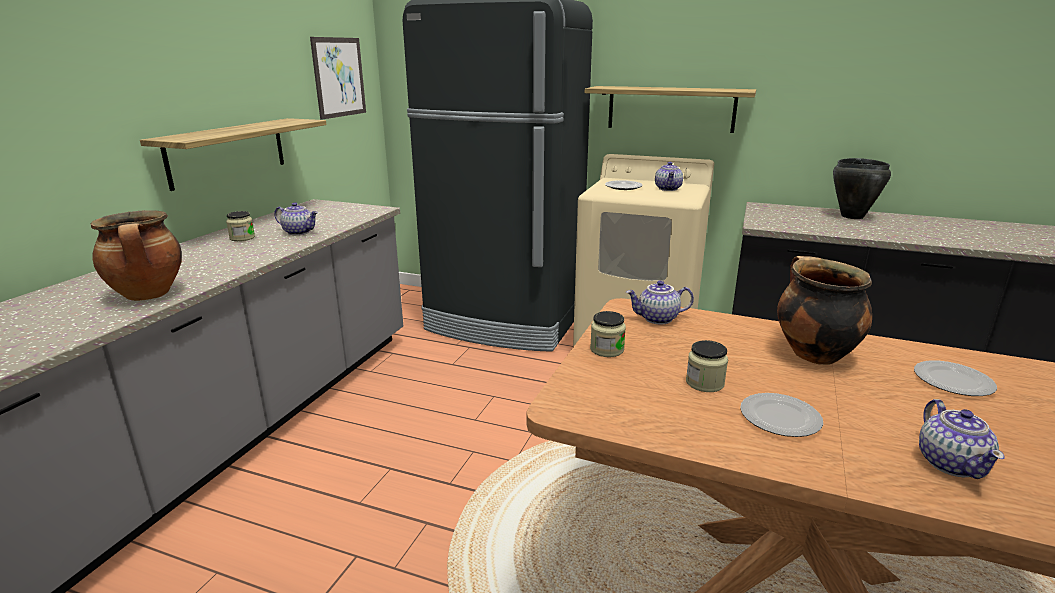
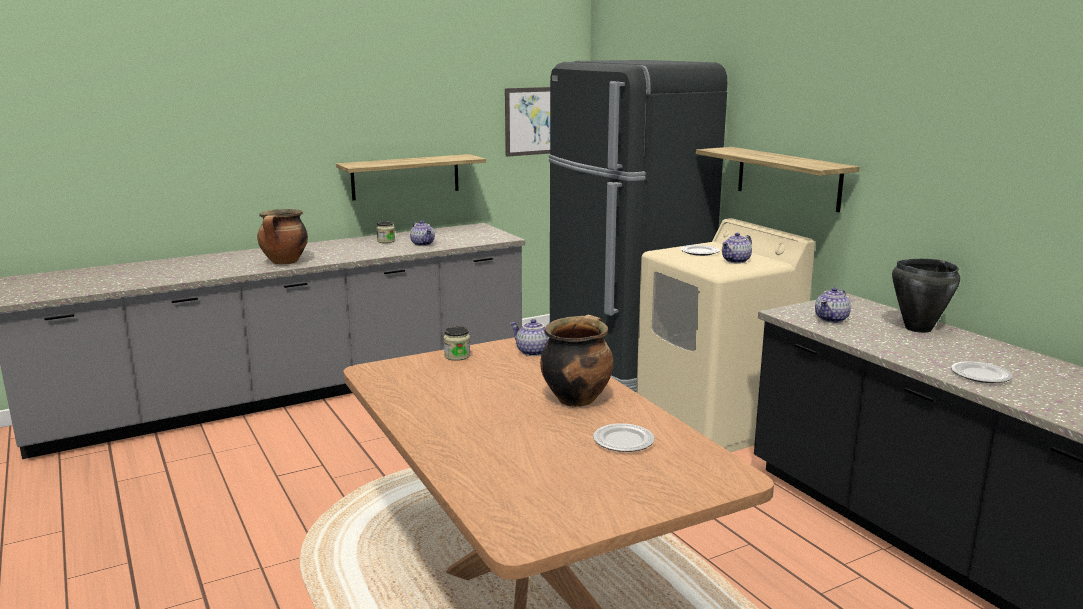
camera: 40 degrees right, 5 degrees down
(704, 383) = (465, 386): jar -> none
(780, 419) = (459, 412): plate -> plate (980, 375)
(951, 463) = (491, 459): teapot -> teapot (832, 319)

